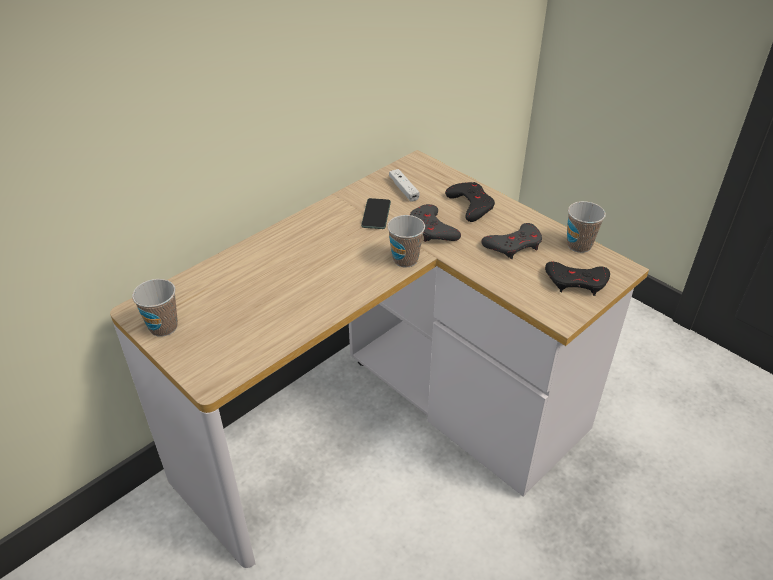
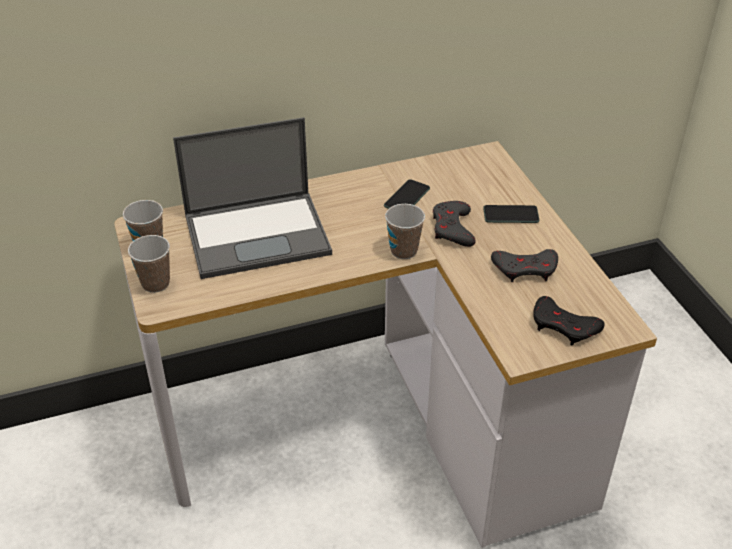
camera: 25 degrees right, 0 degrees up
(265, 283) = (258, 234): none -> laptop
(403, 189) = (452, 179): white game controller -> none
(470, 205) = (511, 215): black game controller -> phone
(579, 245) = (597, 290): cup -> cup (155, 283)

